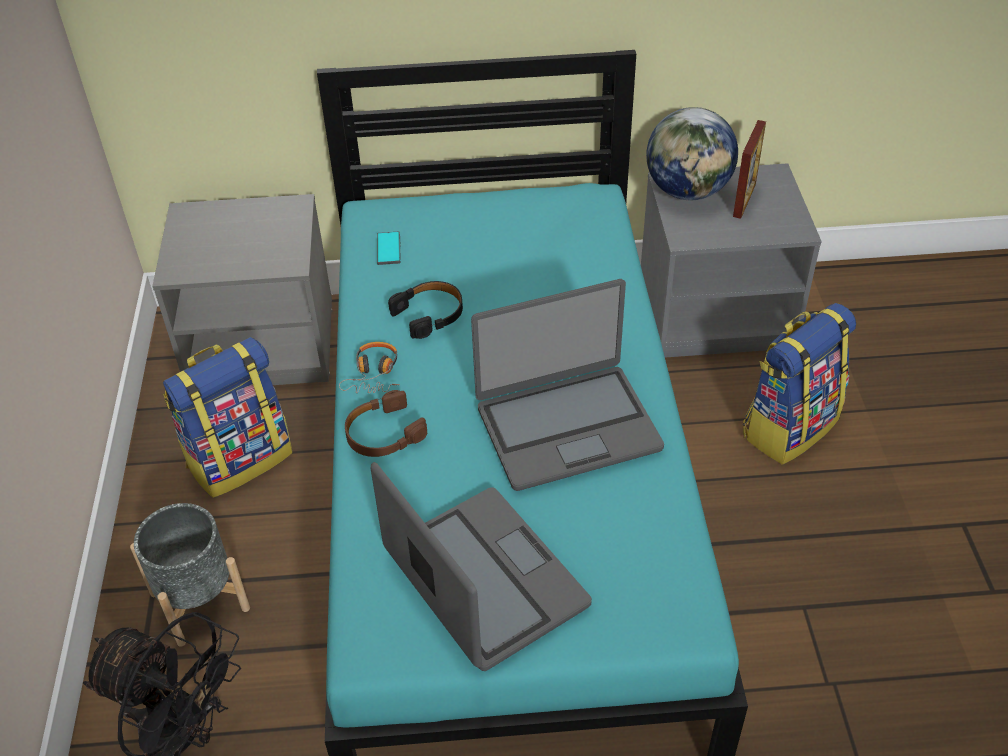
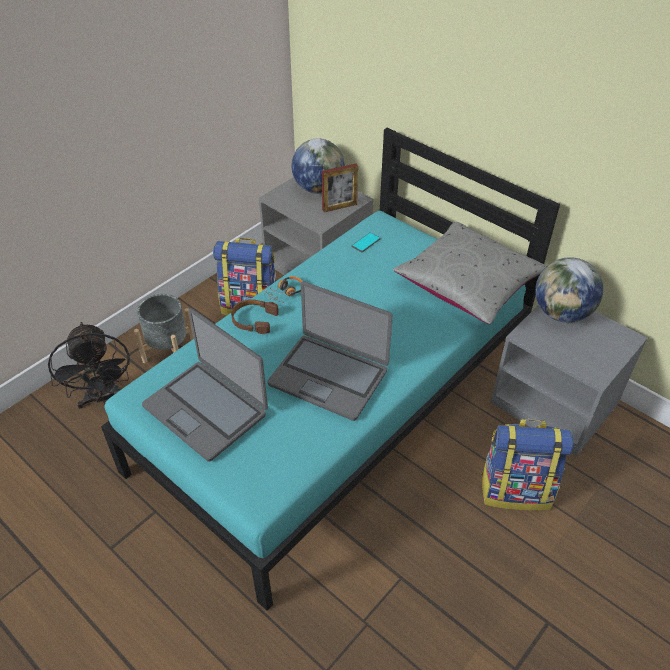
camera: 45 degrees right, 0 degrees up
(223, 224) = (318, 188): none -> globe
(429, 314) = (342, 283): black headphones -> none
(483, 580) = (206, 409): laptop -> laptop turned 120 degrees clockwise
(567, 220) = (468, 284): none -> grey pillow
(744, 200) = (588, 339): picture frame -> picture frame (339, 207)

